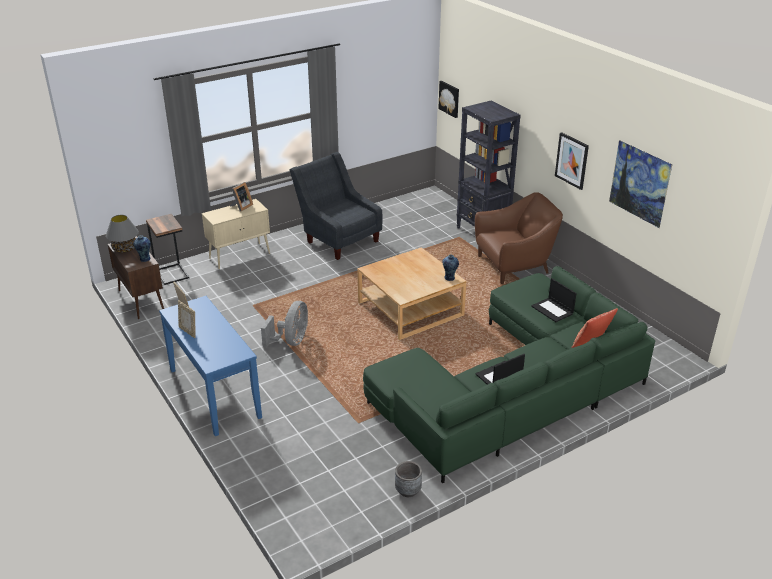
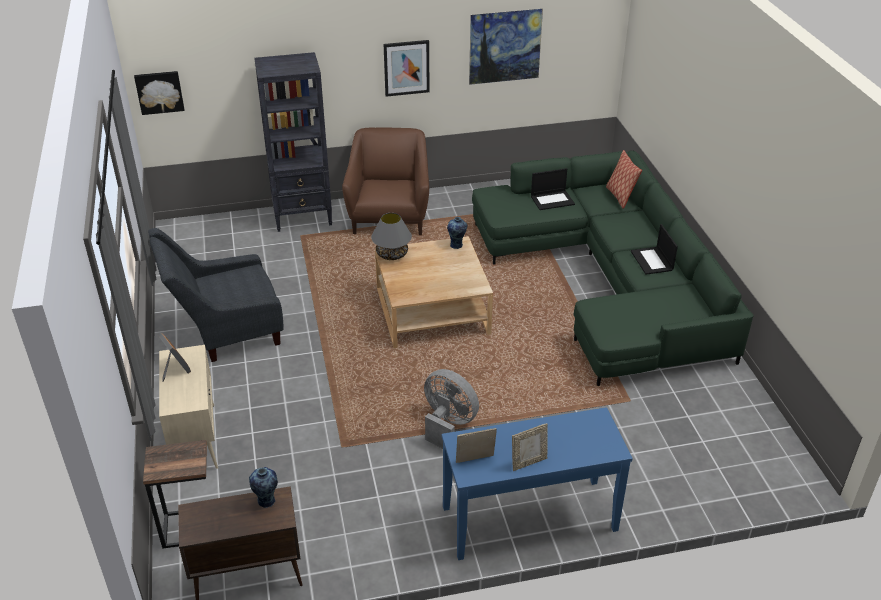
camera: 70 degrees left, 5 degrees up
(125, 248) = (214, 523): grey table lamp -> grey table lamp (392, 254)
(408, 490) = (745, 390): grey planter -> none

